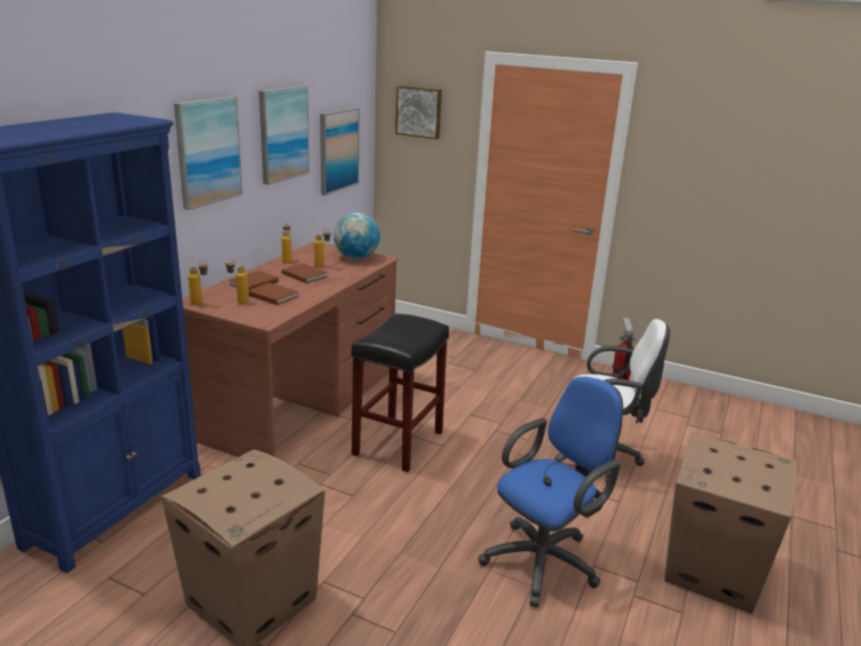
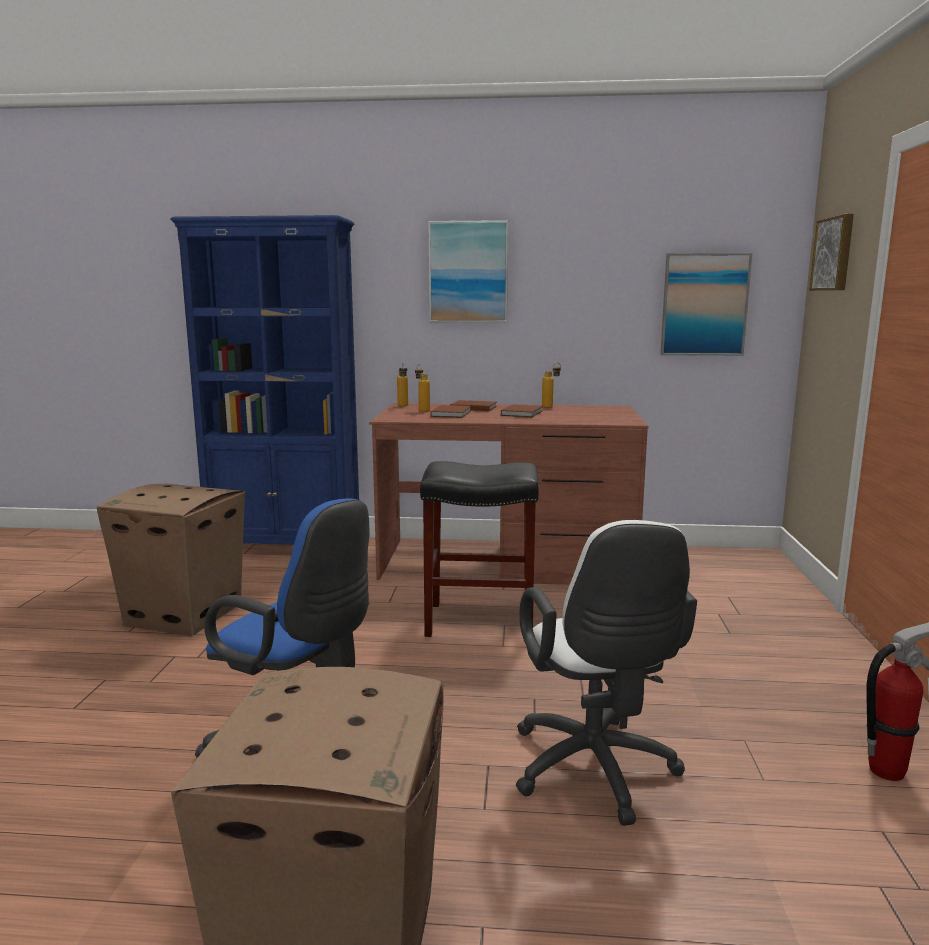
camera: 70 degrees right, 10 degrees down
(283, 134) = (590, 269): picture -> none
(322, 266) = (558, 413): bottle -> none
(356, 257) = (610, 417): globe -> none

